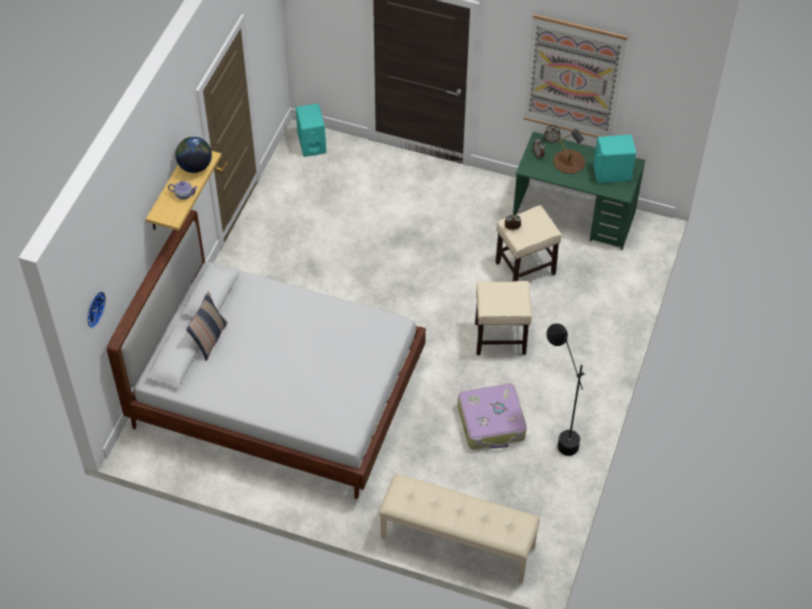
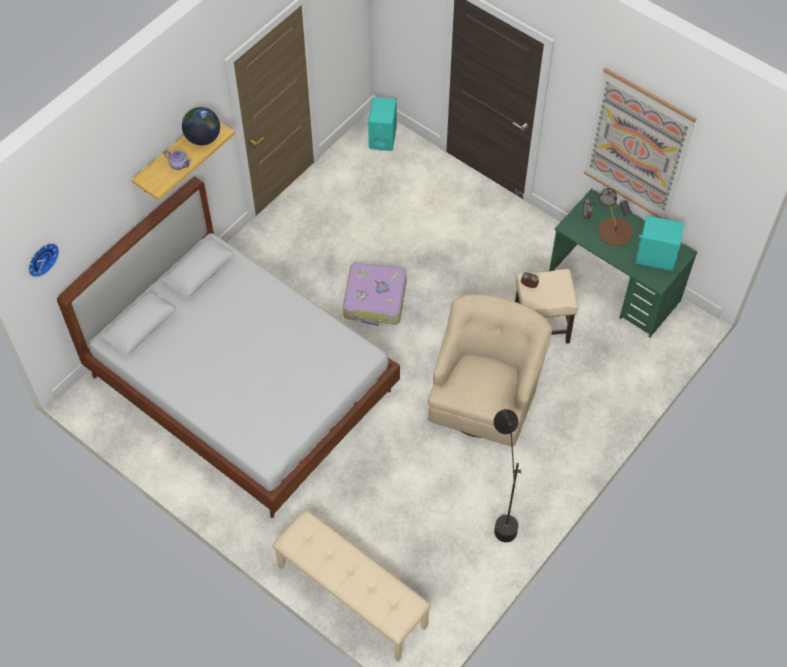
camera: 20 degrees right, 5 degrees up
(210, 339) = (179, 315): pillow -> none
(491, 423) = (438, 481): suitcase -> suitcase (375, 300)
(501, 338) = (485, 394): beige stool -> beige armchair

